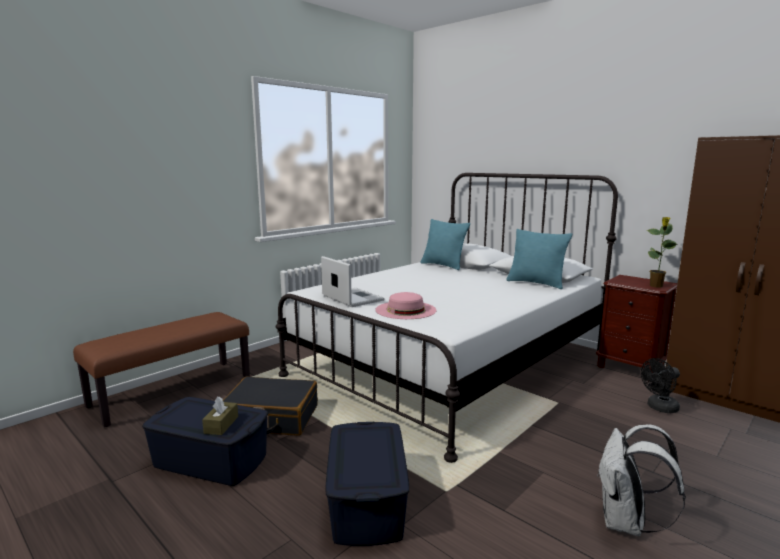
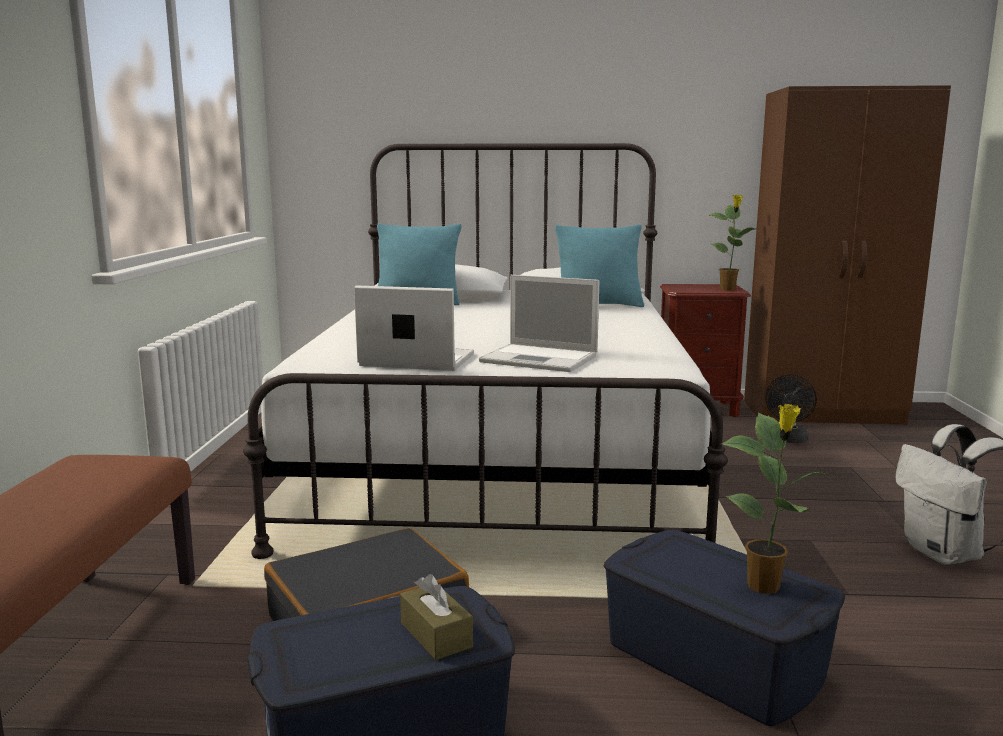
camera: 40 degrees left, 0 degrees up
(375, 469) = (765, 587): none -> potted plant
(405, 310) = (541, 359): pink hat -> laptop

